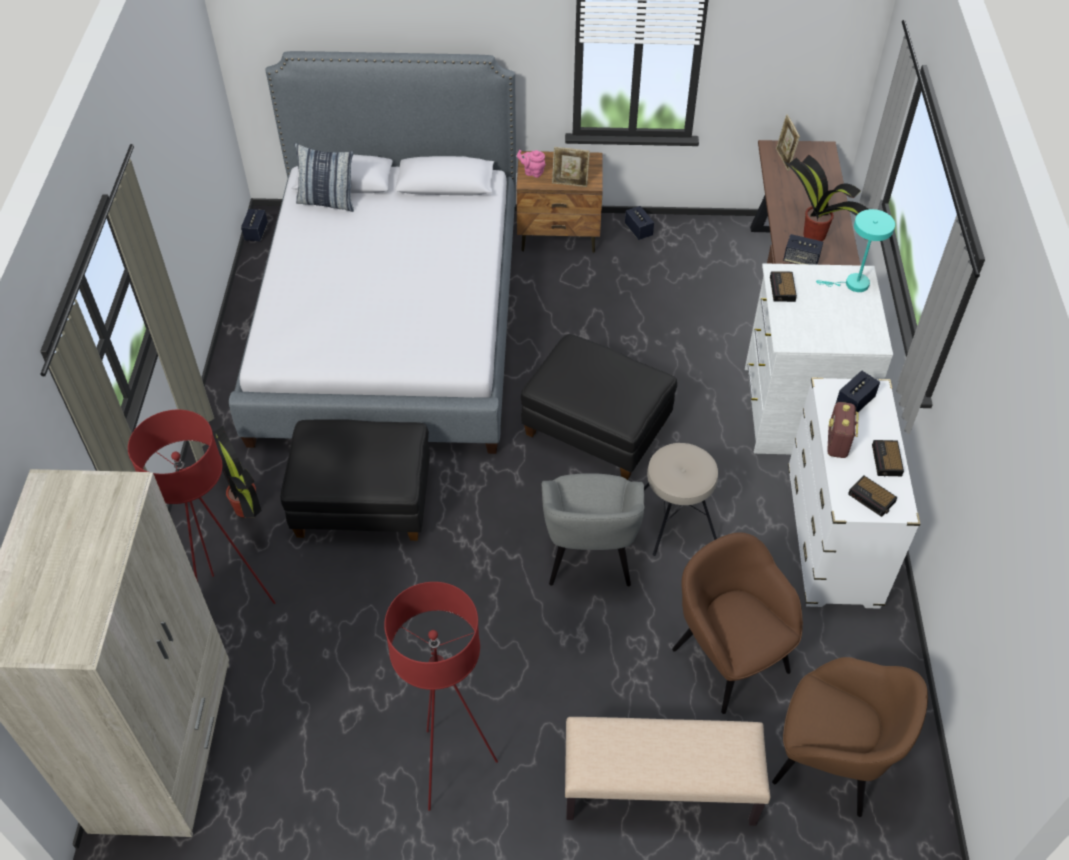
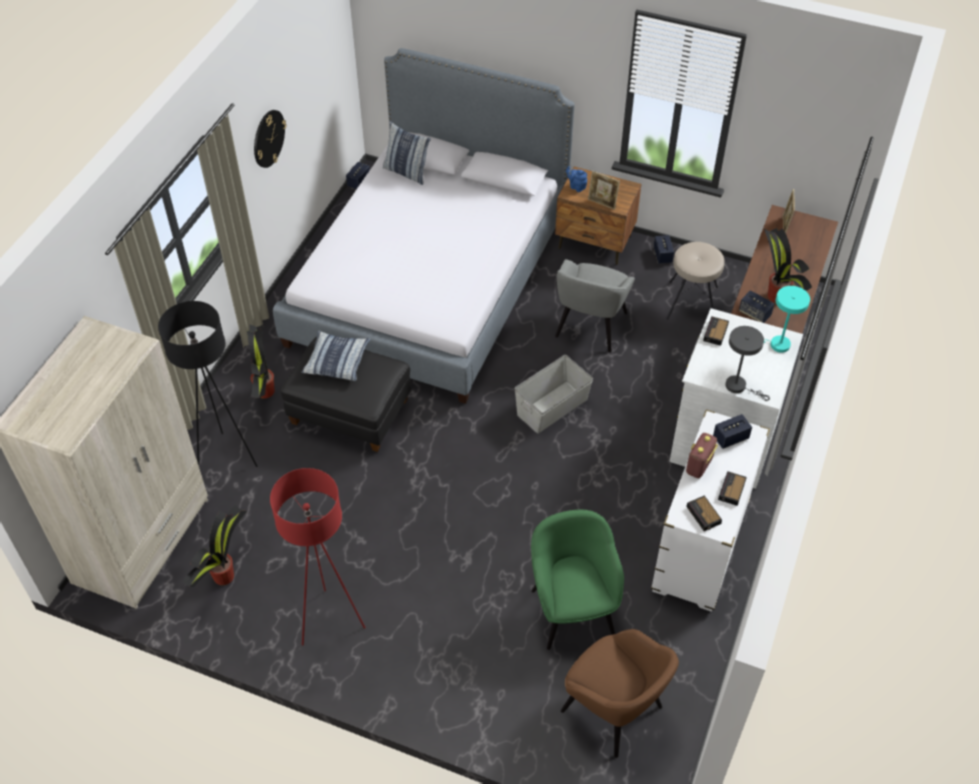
camera: 20 degrees right, 0 degrees up
(166, 190) = (268, 138): none -> wall clock
(232, 605) = (226, 458): red floor lamp -> black floor lamp
(291, 754) = (224, 575): none -> potted plant
(338, 443) = (337, 361): none -> pillow
(532, 172) = (576, 187): pink teapot -> blue teapot
(589, 554) = (501, 501): grey armchair -> grey armchair (590, 326)
(597, 429) = (553, 407): black ottoman -> grey storage box
(659, 789) = (473, 687): beige bench -> none
(675, 520) = (580, 495): beige stool -> beige stool (691, 302)
(728, 657) = (572, 610): brown armchair -> green armchair
(838, 341) = (739, 386): none -> grey table lamp

